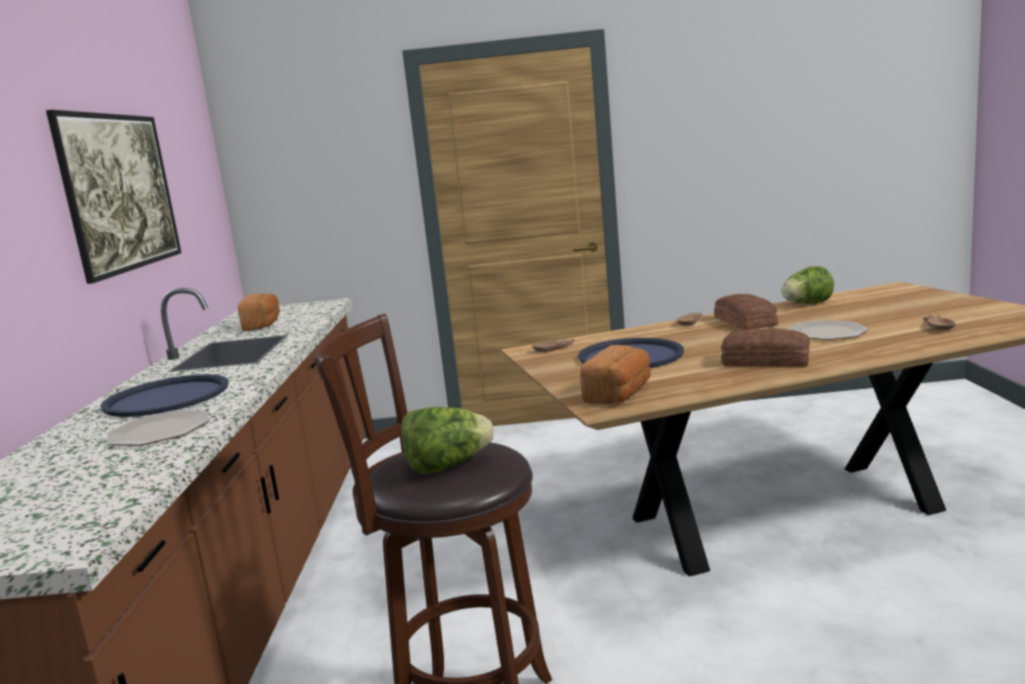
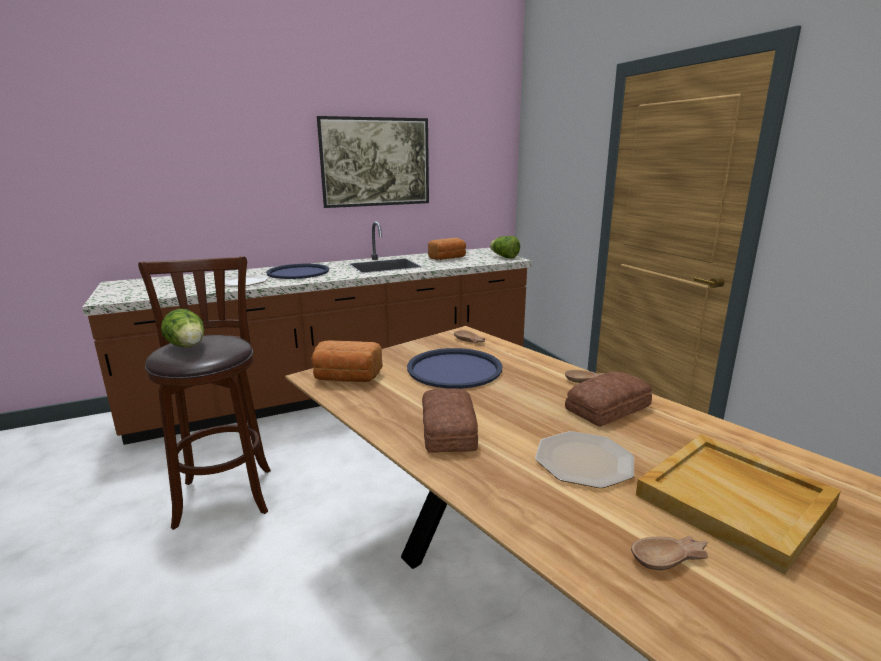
camera: 65 degrees right, 5 degrees up
(807, 304) = (732, 441): lettuce -> lettuce (504, 257)
(879, 311) = (736, 500): none -> beige tray

